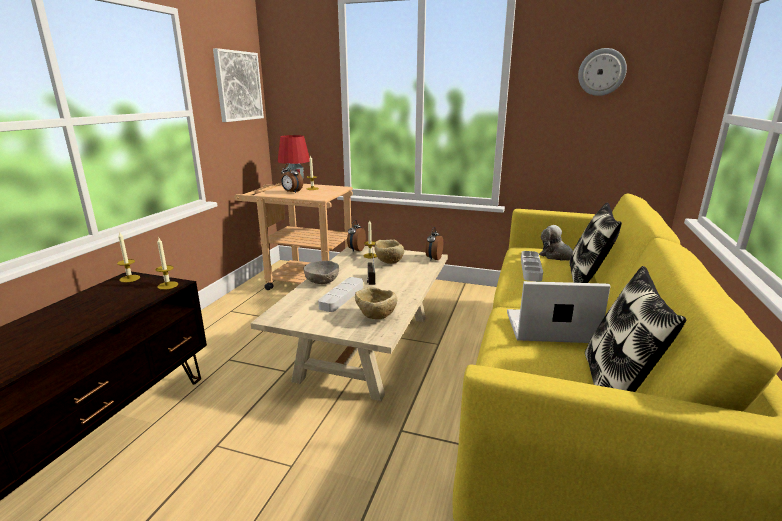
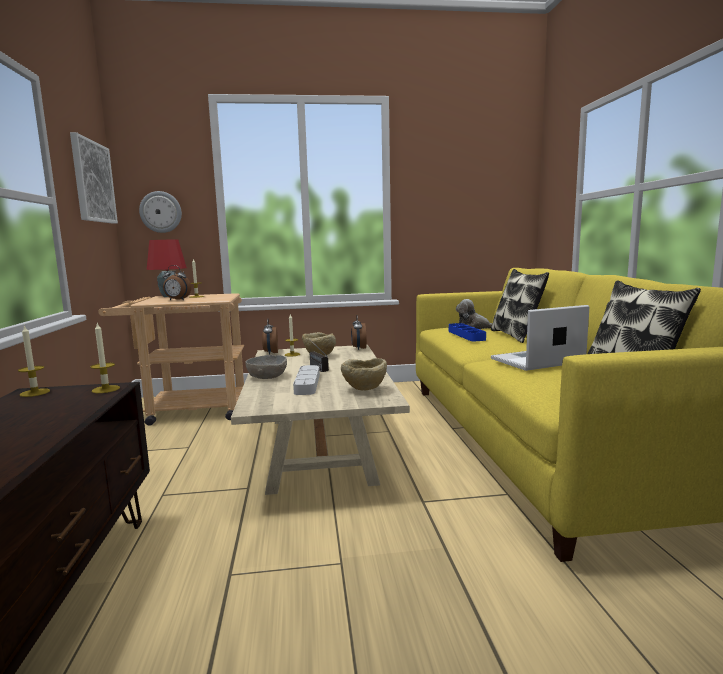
camera: 25 degrees left, 10 degrees down
(530, 269) = (466, 335): grey tray -> blue tray
(601, 72) = (466, 173): wall clock -> wall clock (161, 212)

